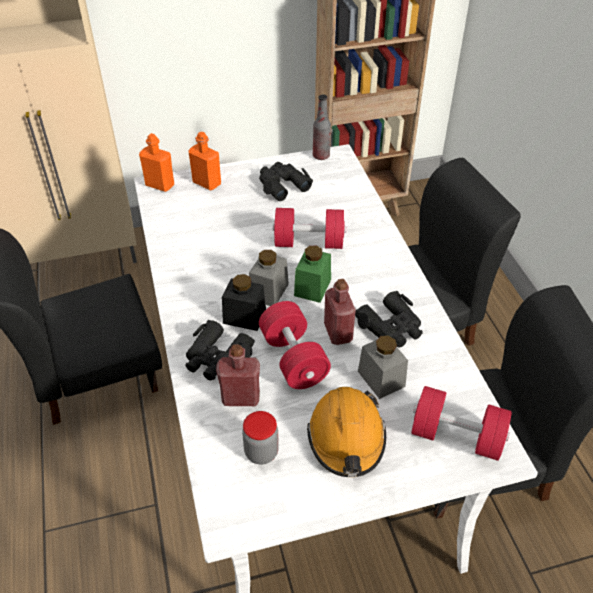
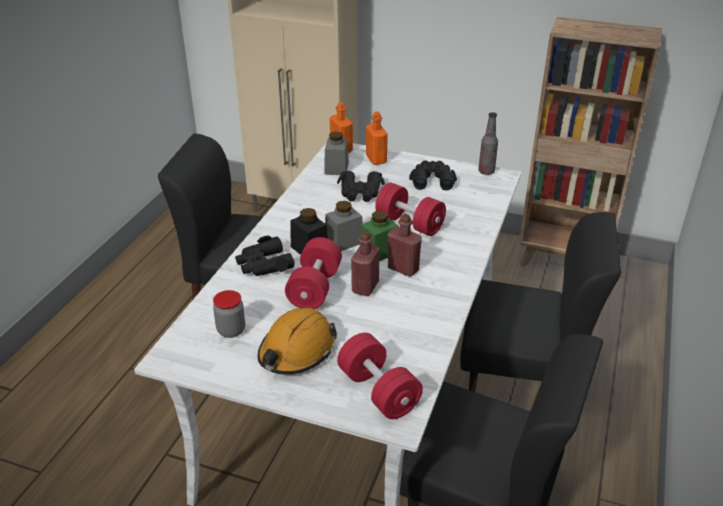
camera: 35 degrees right, 10 degrees down
(241, 398) = (253, 294): red bottle -> red bottle (403, 269)
(381, 379) = (363, 329): grey jar -> grey jar (336, 168)
(391, 327) = (410, 301): black binoculars -> black binoculars (360, 192)

